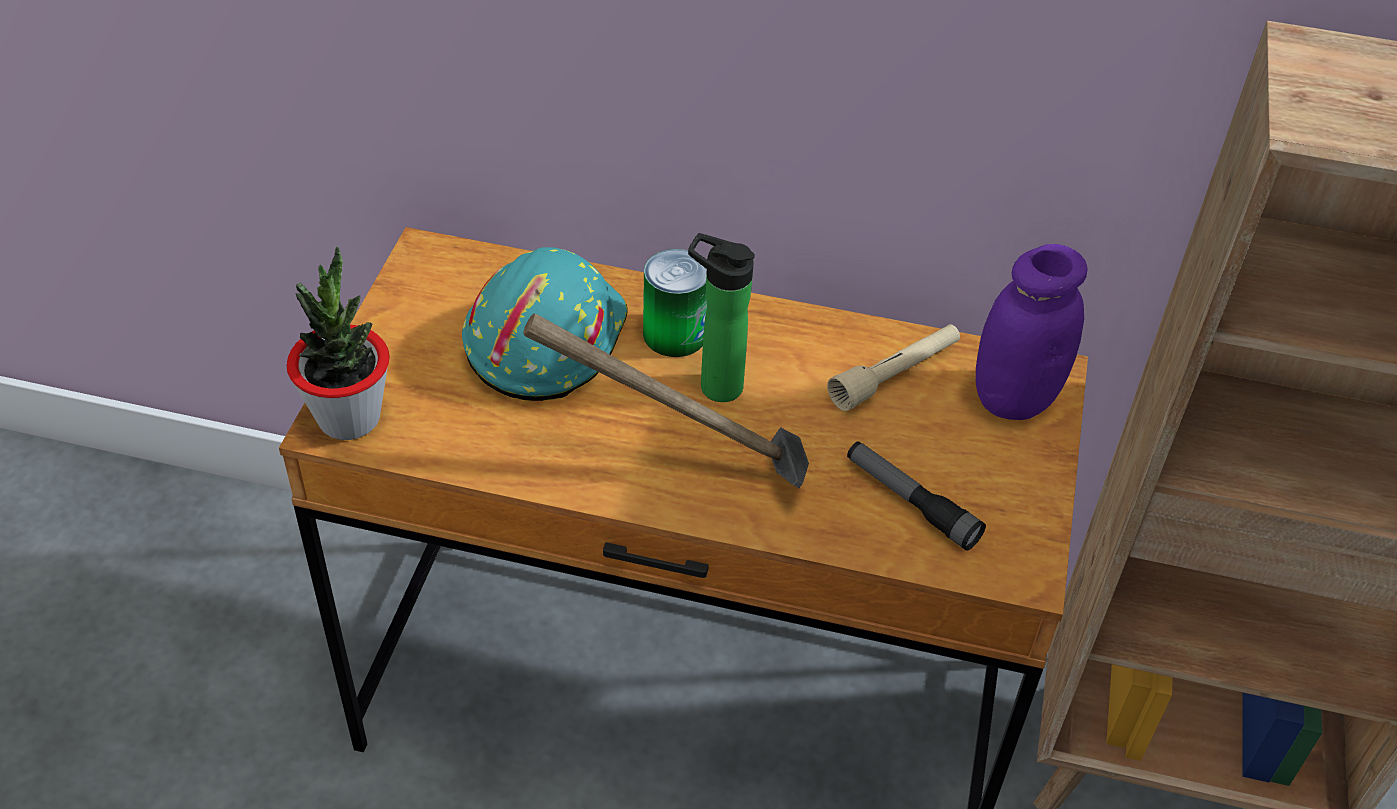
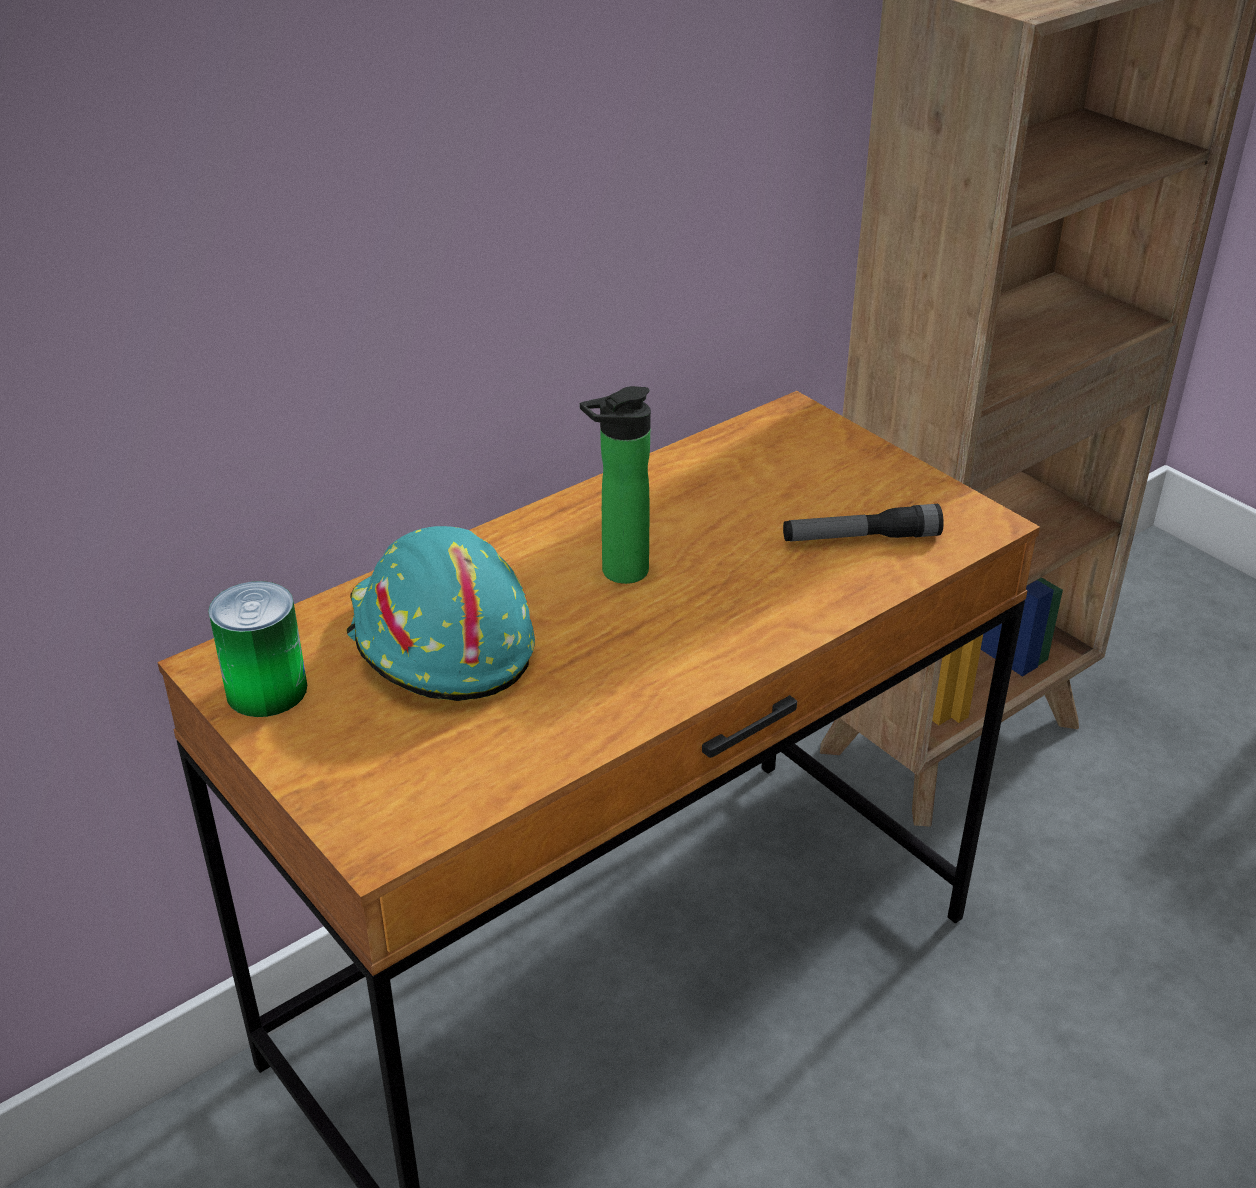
camera: 50 degrees left, 10 degrees down
(349, 417) = (382, 822): potted plant -> none
(675, 334) = (529, 565): can -> can (266, 690)
(681, 468) = (695, 637): hammer -> none
(895, 375) = (716, 480): beige flashlight -> none
(1014, 398) = (803, 440): purple jar -> none

